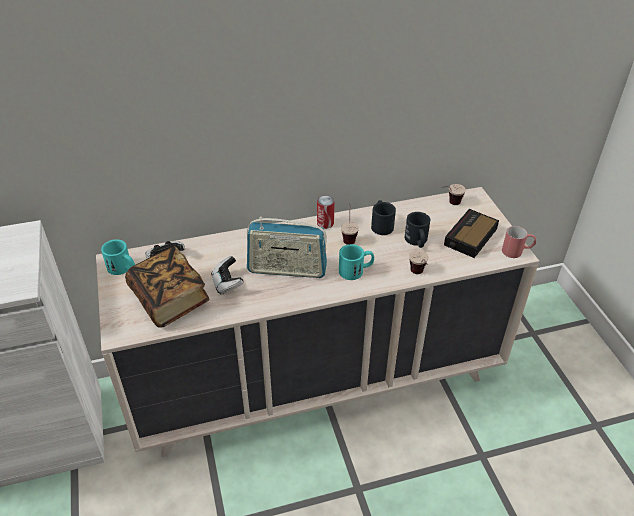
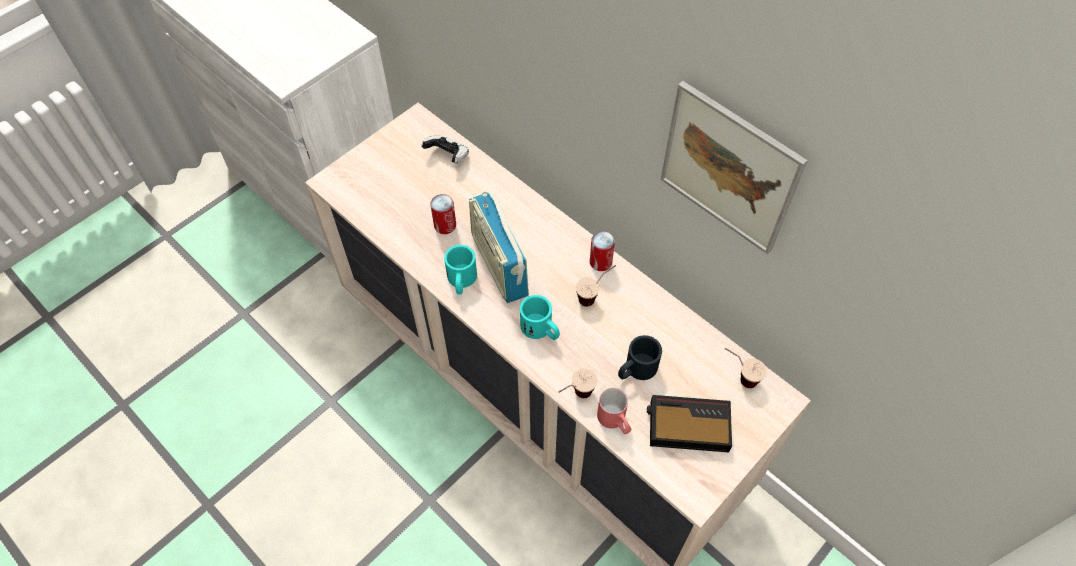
camera: 60 degrees right, 15 degrees up
(123, 269) = (412, 134): turquoise mug -> turquoise mug (461, 281)
(169, 299) = (395, 193): book -> none
(227, 283) = (445, 225): game controller -> can
(381, 224) = (640, 318): black mug -> none
(394, 68) = (728, 168): none -> picture
(517, 251) = (699, 493): red mug -> red mug (615, 422)

